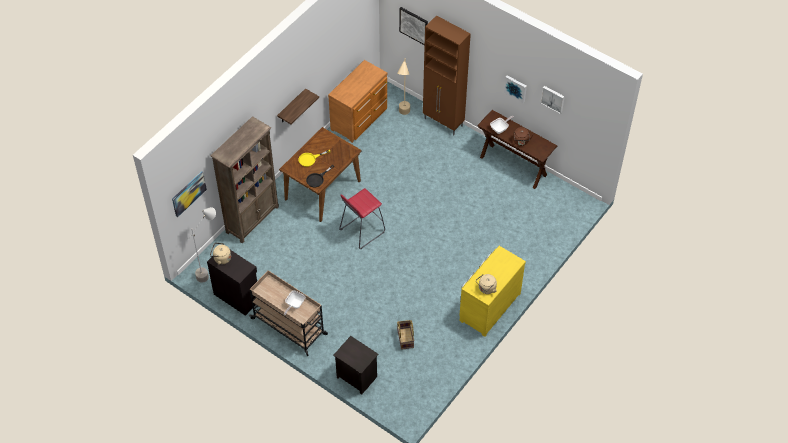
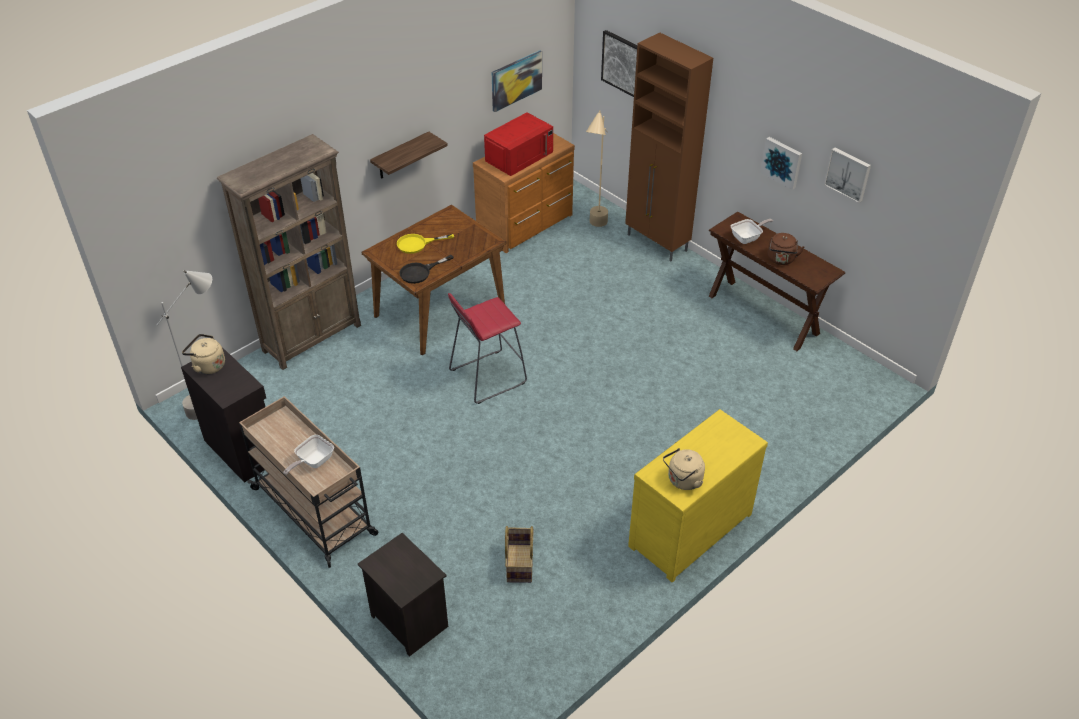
camera: 10 degrees right, 10 degrees down
(188, 193) = (171, 242): picture -> picture (516, 80)
(355, 85) = (519, 156): none -> red microwave

